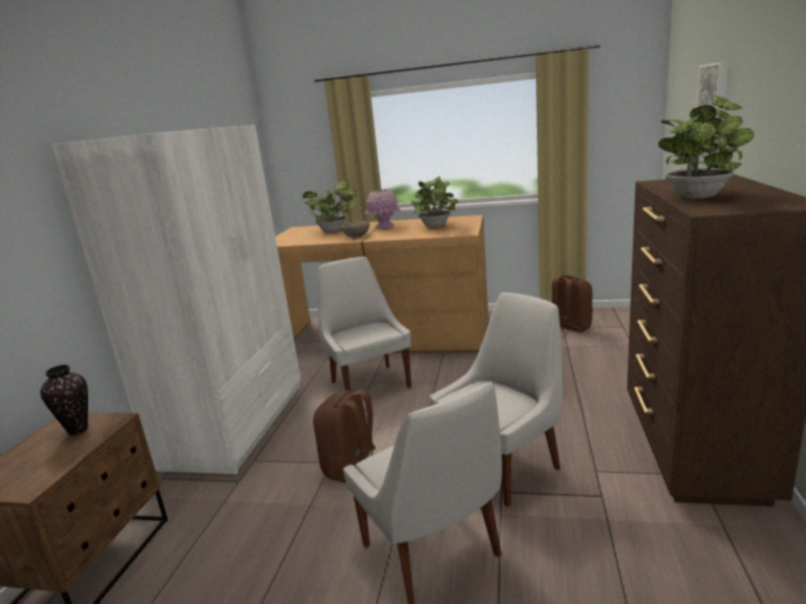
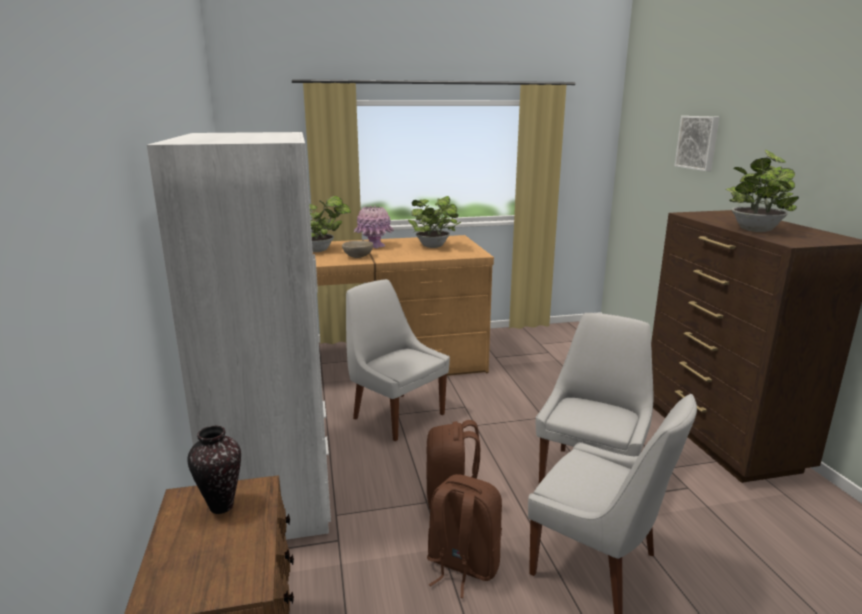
camera: 25 degrees left, 0 degrees up
(569, 327) = (545, 343): brown backpack -> brown backpack (462, 566)

